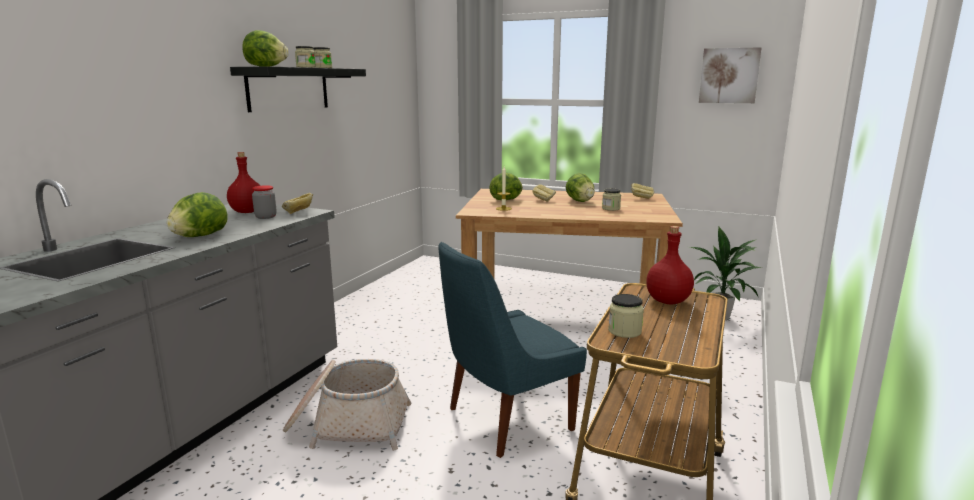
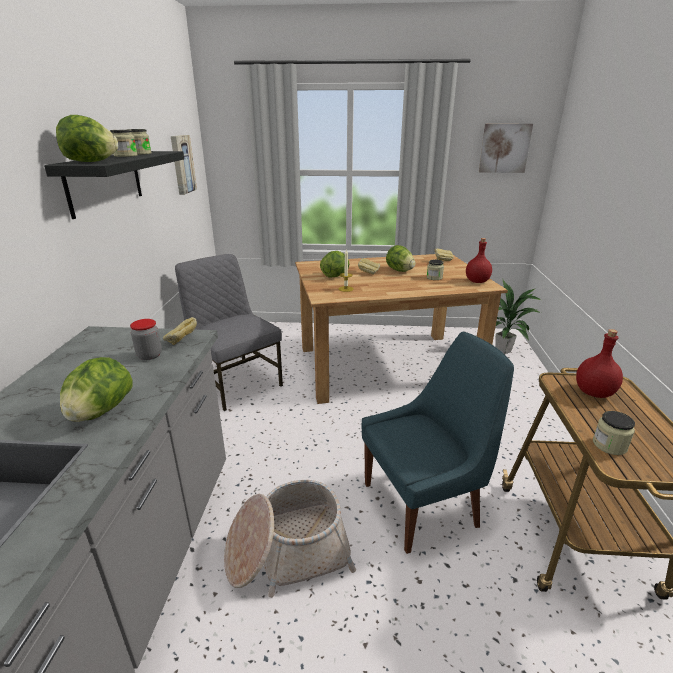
camera: 20 degrees left, 10 degrees up
(248, 212) = (117, 348): red bottle -> red bottle (477, 281)
(384, 88) = (181, 164): none -> picture
(397, 302) = (235, 382): none -> grey chair
(505, 420) = (424, 503): blue chair -> blue chair turned 150 degrees counterclockwise

